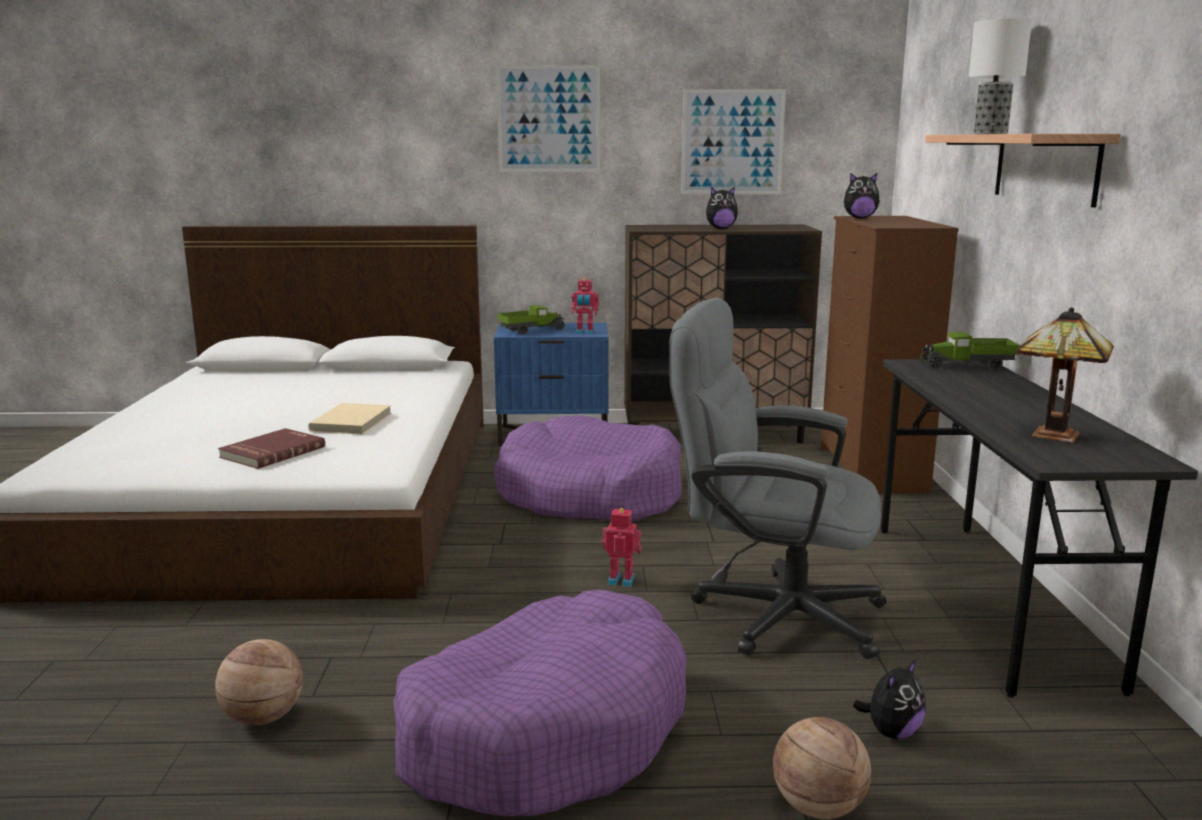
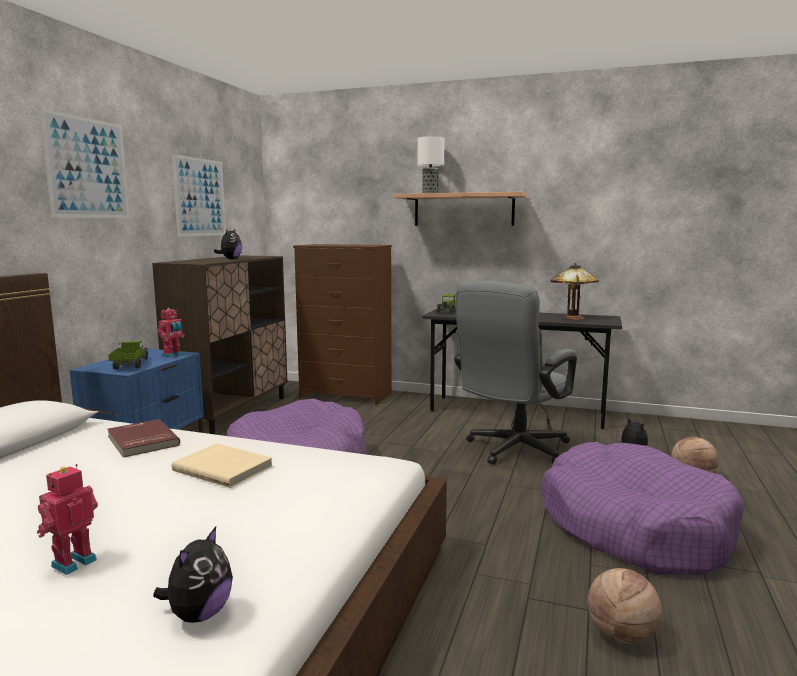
camera: 70 degrees left, 5 degrees down
(271, 452) = (284, 507): red book -> red book (141, 441)
(621, 580) = (451, 478): toy robot -> toy robot (72, 562)
(859, 218) = (318, 245): plush toy -> plush toy (199, 614)

